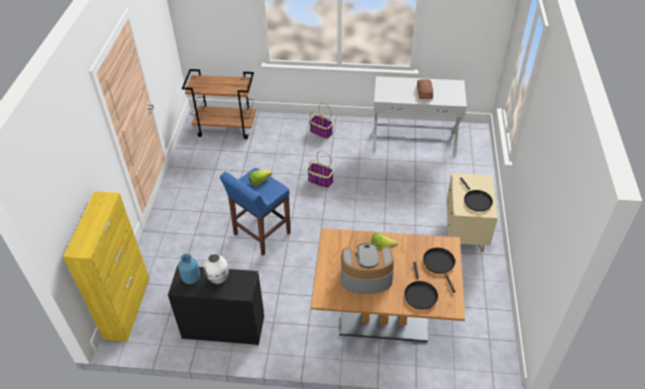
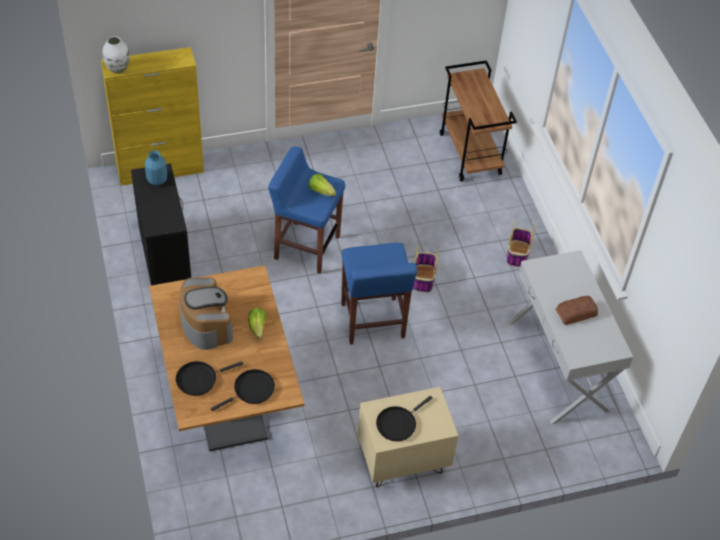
camera: 65 degrees right, 5 degrees up
(218, 278) = (164, 201): white vase -> white vase (118, 68)
(345, 216) = (372, 321): none -> blue stool

